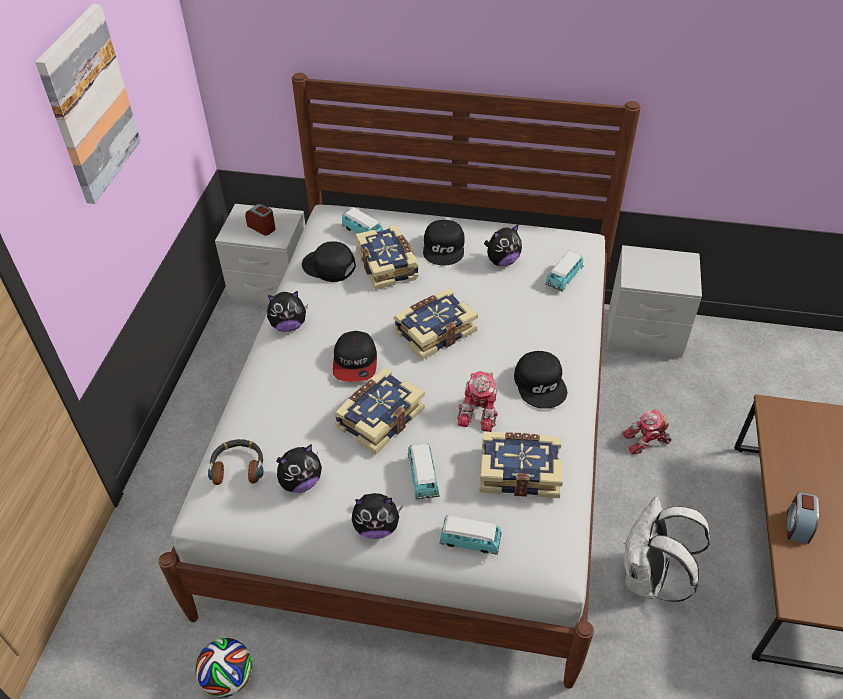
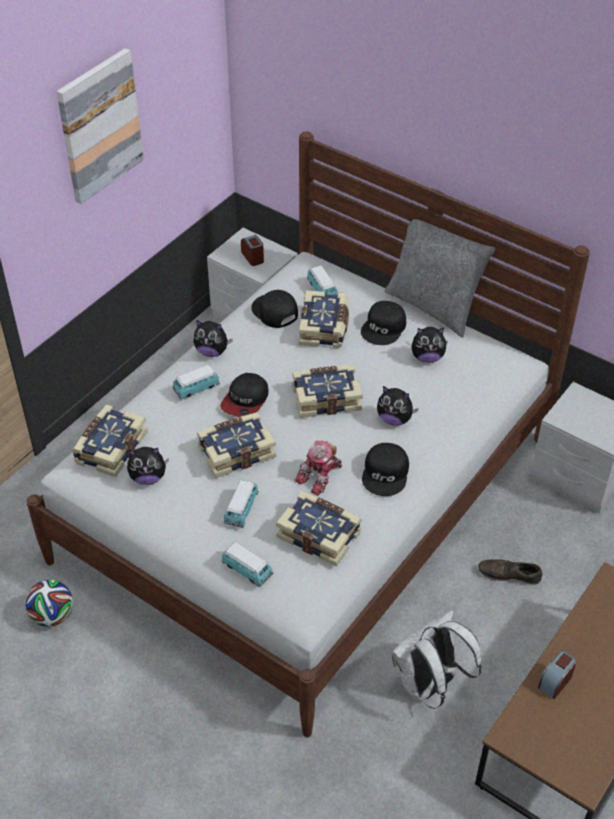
camera: 25 degrees right, 0 degrees up
(238, 466) = (110, 448): headphones -> book
(376, 527) = (184, 532): plush toy -> plush toy (394, 419)
(474, 214) = (434, 306): none -> grey pillow
(564, 278) = (472, 391): toy car -> toy car (196, 389)
(646, 441) = (509, 574): toy robot -> brown shoe

